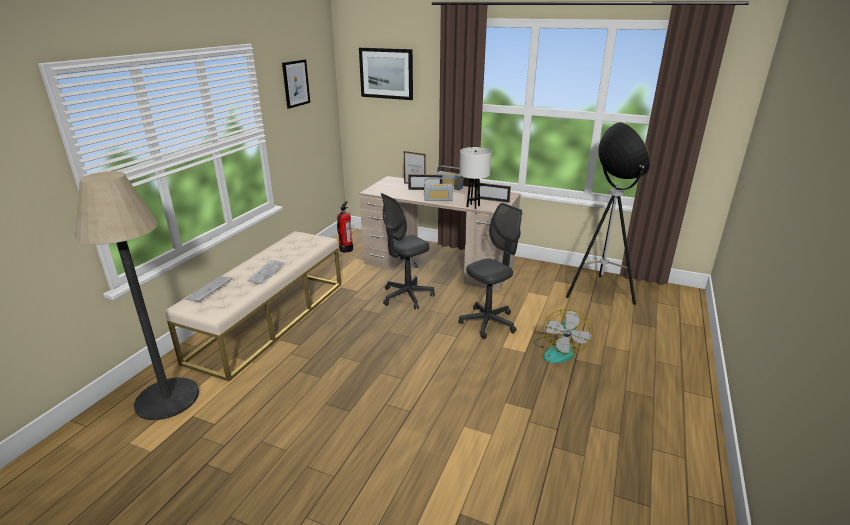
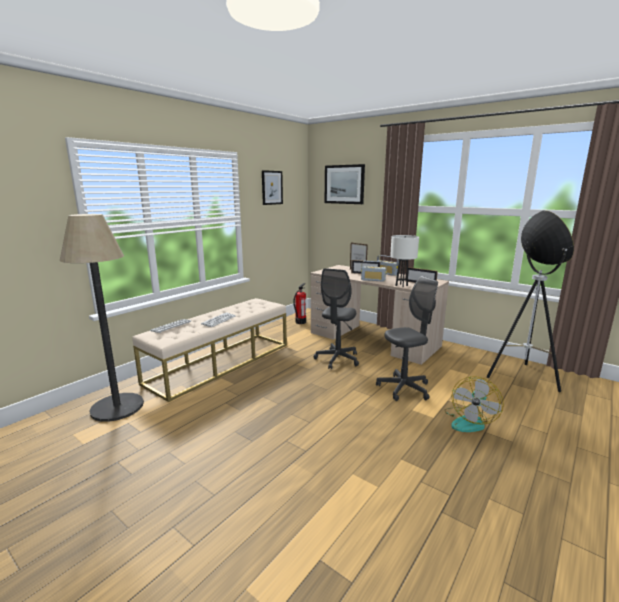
camera: 15 degrees right, 10 degrees down
(407, 296) = (337, 359): grey office chair -> grey office chair turned 45 degrees counterclockwise

